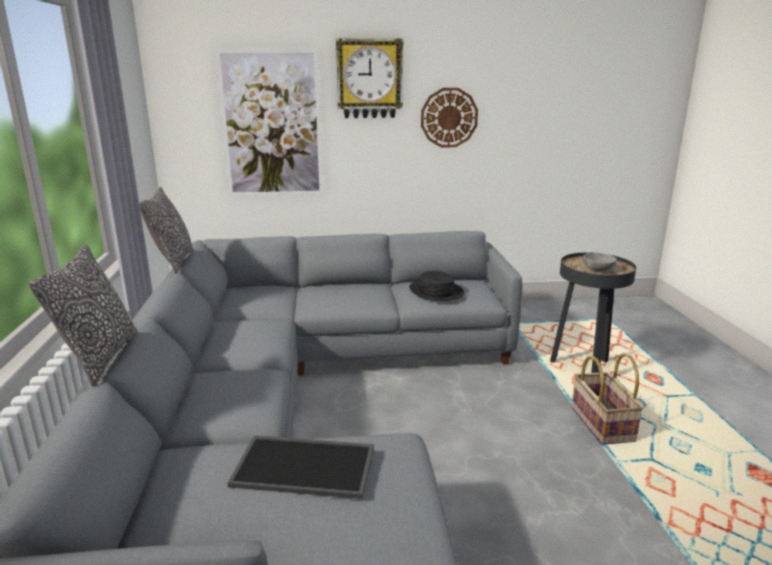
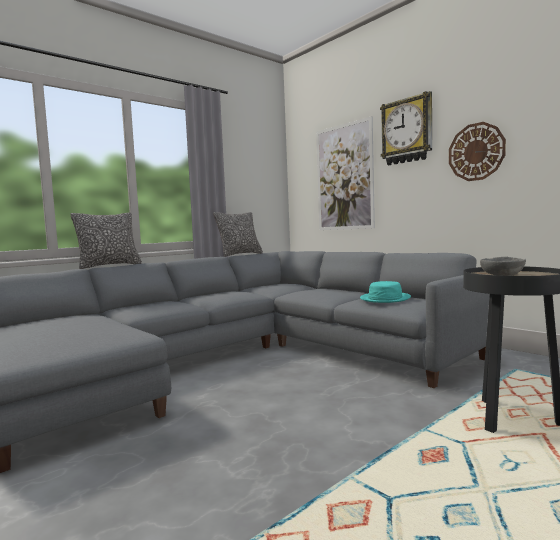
camera: 55 degrees right, 15 degrees down
(306, 465) = (90, 325): tray -> none
(436, 291) = (385, 298): black hat -> turquoise hat
(600, 424) = (412, 453): basket -> none

